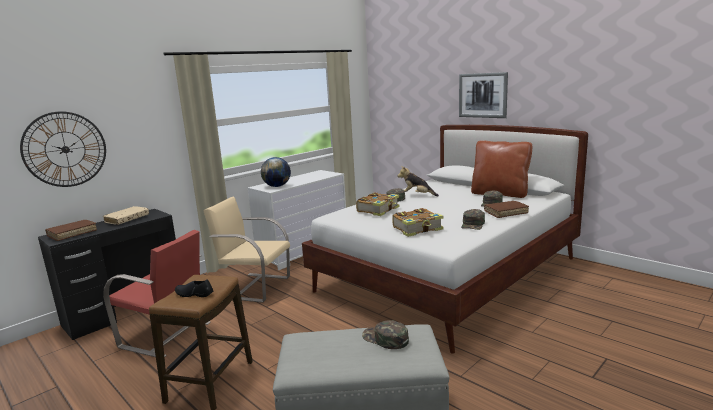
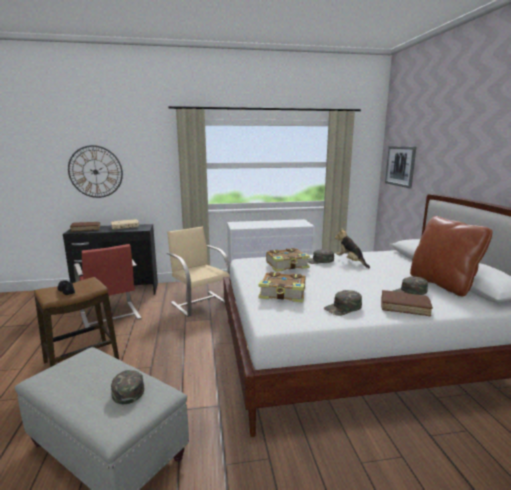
camera: 35 degrees right, 0 degrees up
(277, 186) = (245, 225): globe -> none
(482, 95) = (475, 164): picture -> picture (400, 166)

